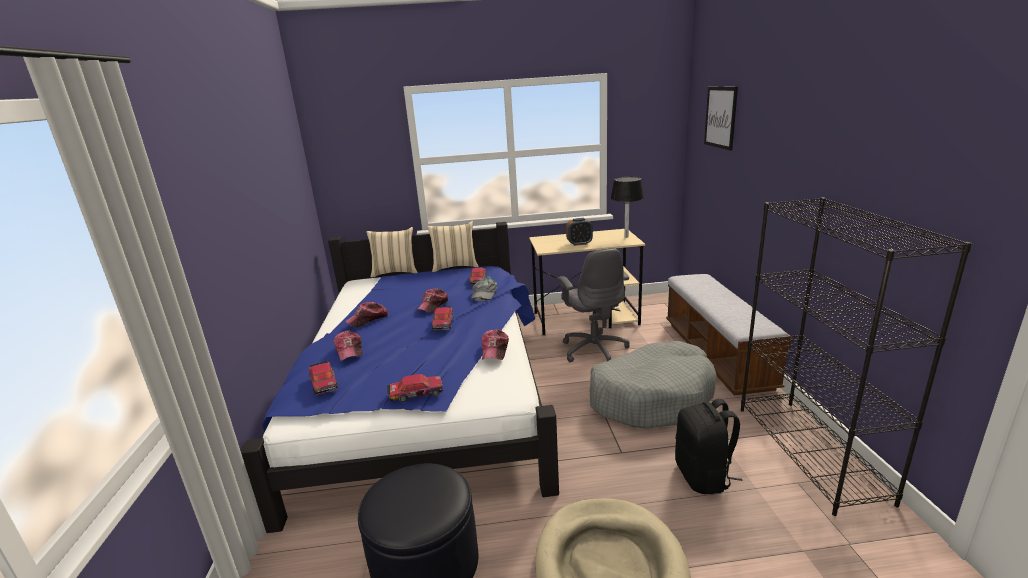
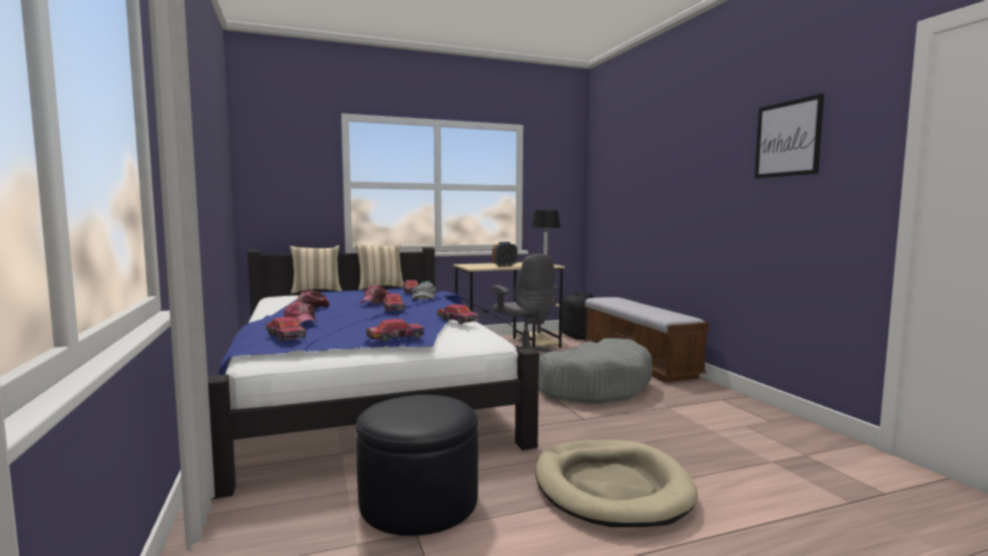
camera: 15 degrees left, 15 degrees down
(495, 350) = (457, 320): cap -> toy car
(703, 476) = (665, 428): black backpack -> black backpack (577, 337)
(720, 117) = (621, 160): picture -> picture (787, 139)
(810, 452) = (746, 409): black bookcase -> none

